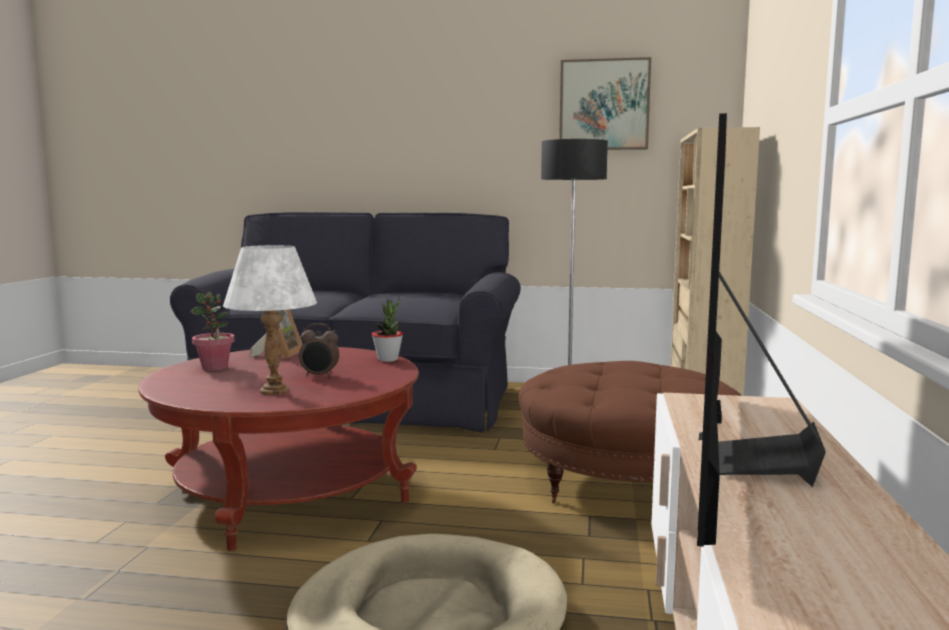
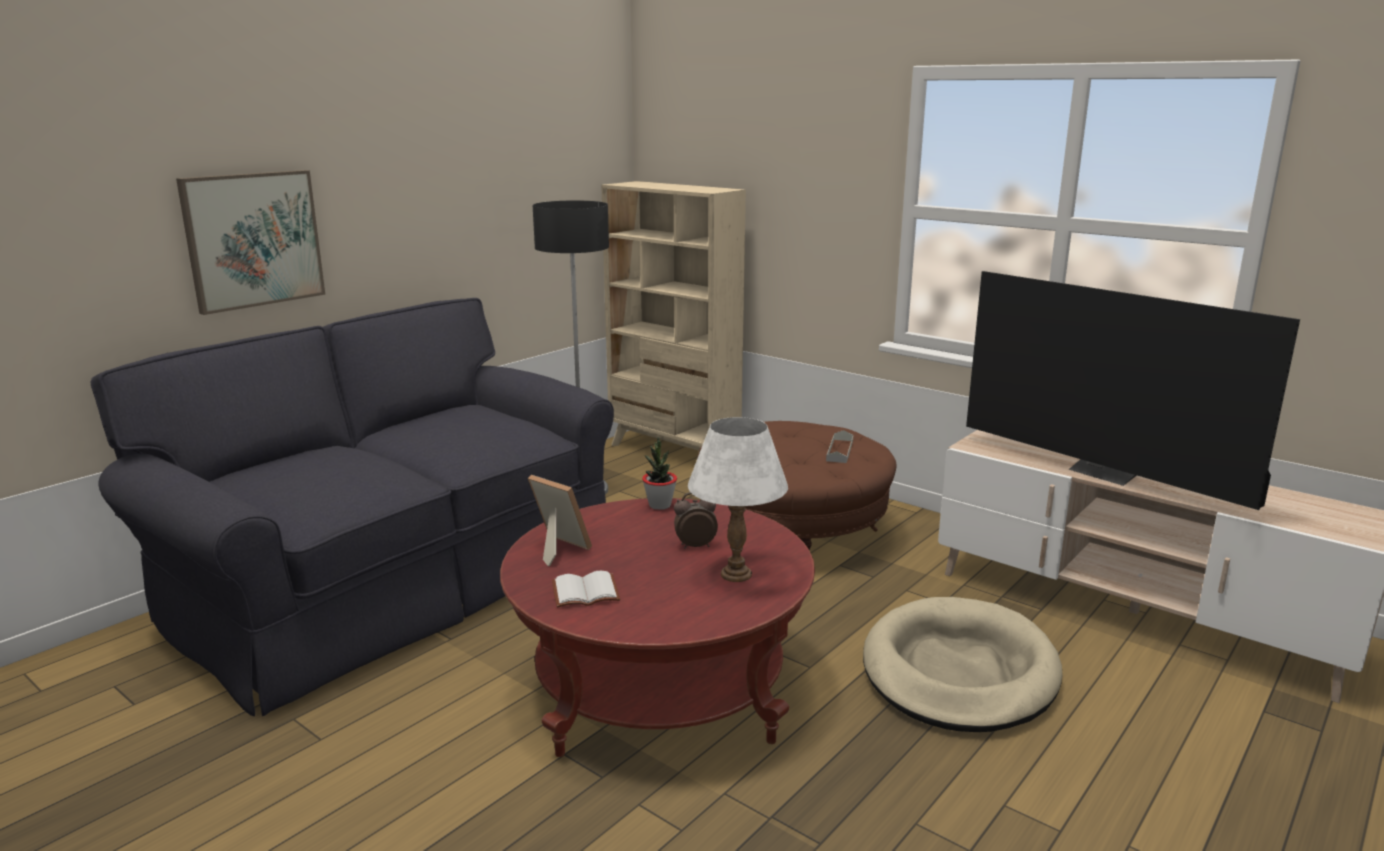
camera: 60 degrees left, 10 degrees up
(215, 367) = (586, 591): potted plant -> white book
(319, 376) = (695, 545): alarm clock -> alarm clock turned 135 degrees counterclockwise
(604, 105) = (528, 147): picture -> picture (253, 239)
(646, 391) = (839, 450): none -> grey tray

